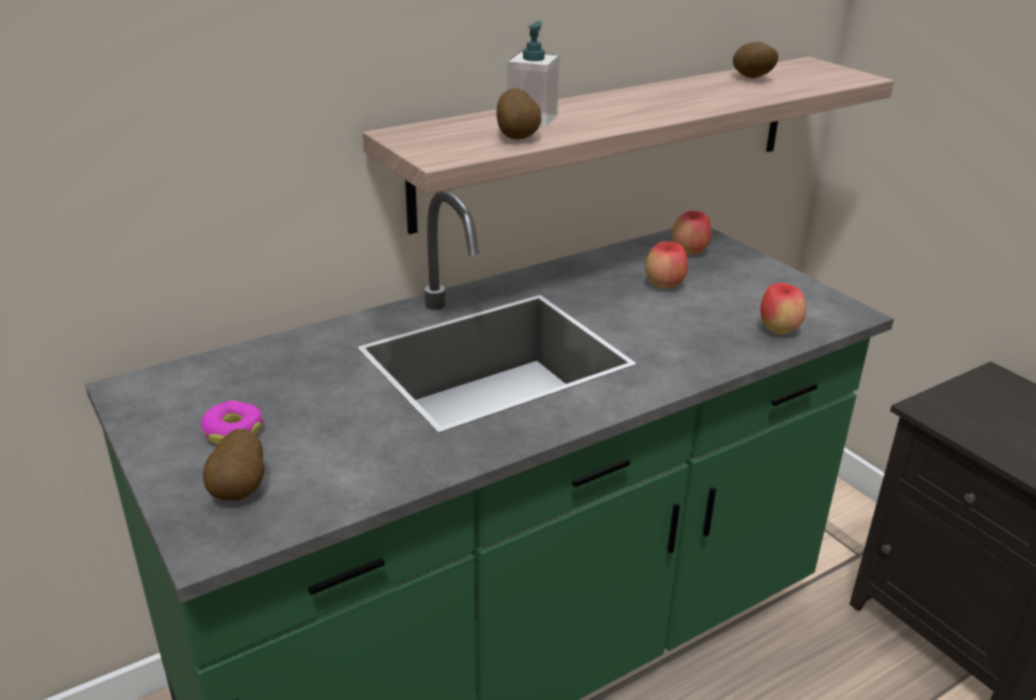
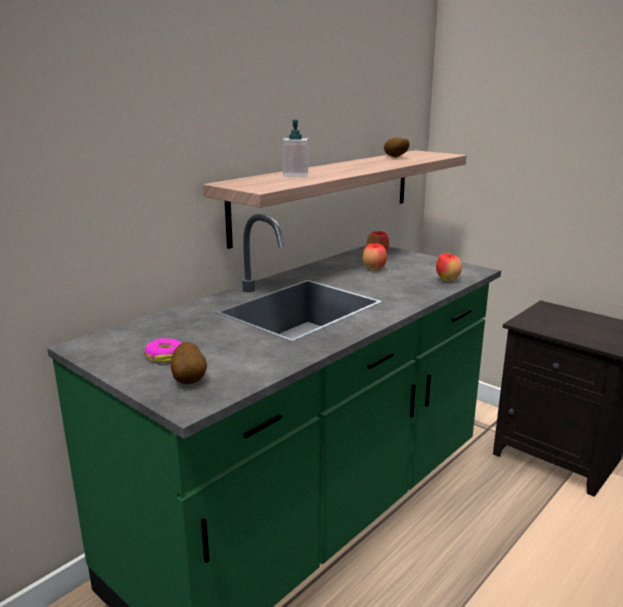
camera: 15 degrees left, 10 degrees down
(518, 137) = (296, 180): potato -> none

